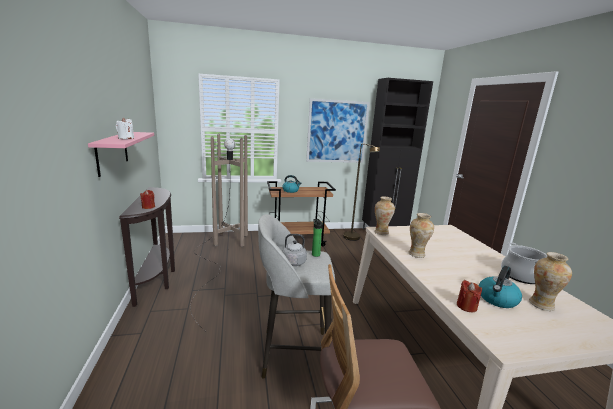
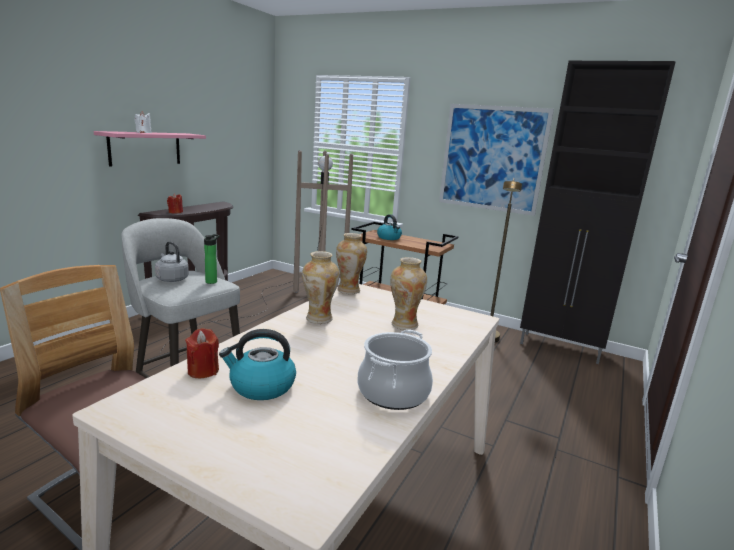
camera: 40 degrees right, 0 degrees up
(541, 305) = (302, 421): vase -> vase (404, 325)

